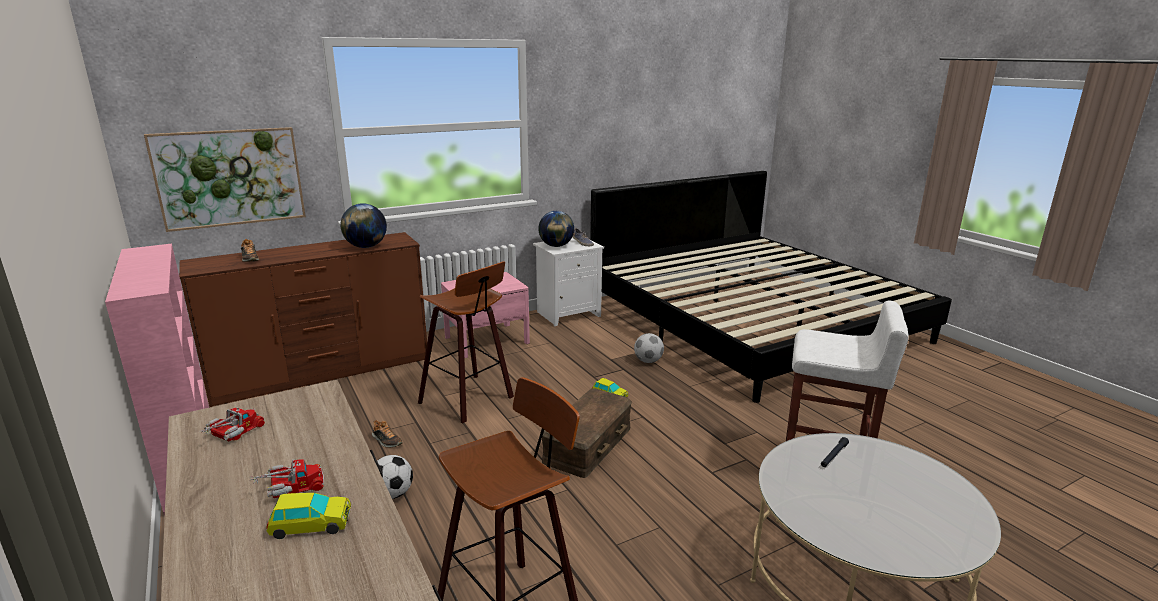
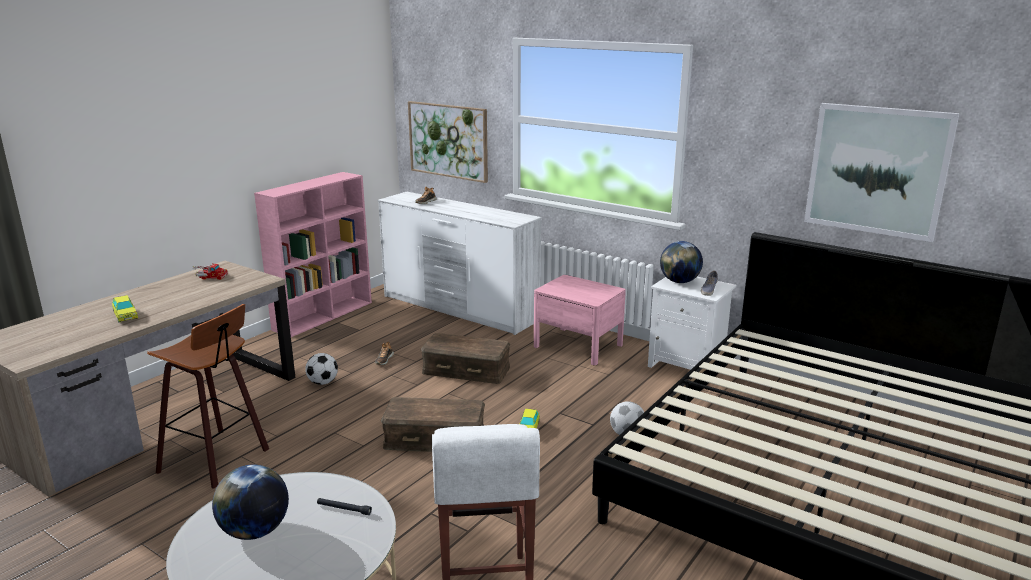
camera: 65 degrees right, 0 degrees up
(289, 488) = (158, 303): toy truck -> none
(323, 372) = (459, 308): brown dresser -> white dresser
(366, 247) = (486, 217): globe -> globe (255, 531)
(470, 399) = (466, 370): stool -> brown storage box
(656, 125) = (877, 170): none -> picture

